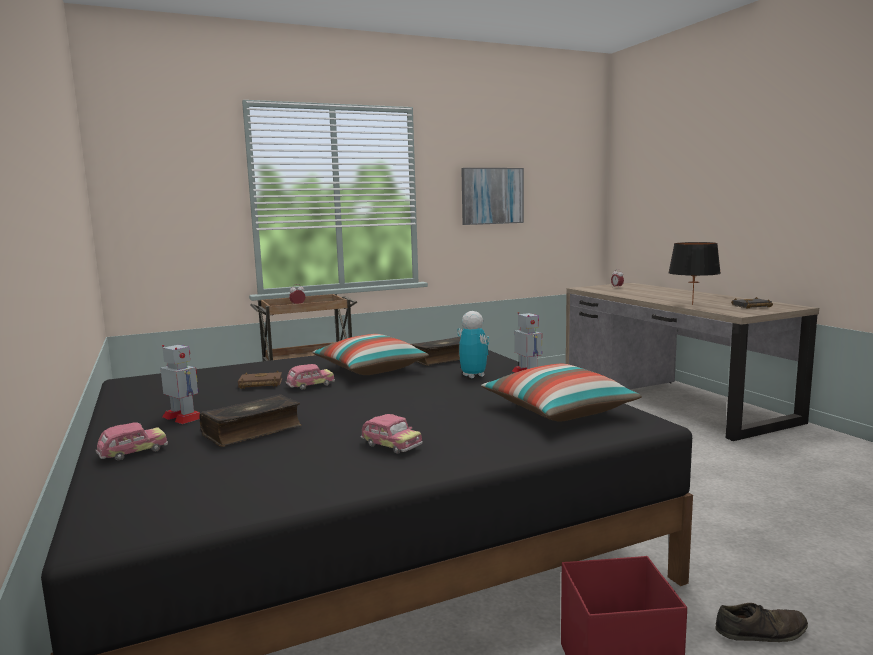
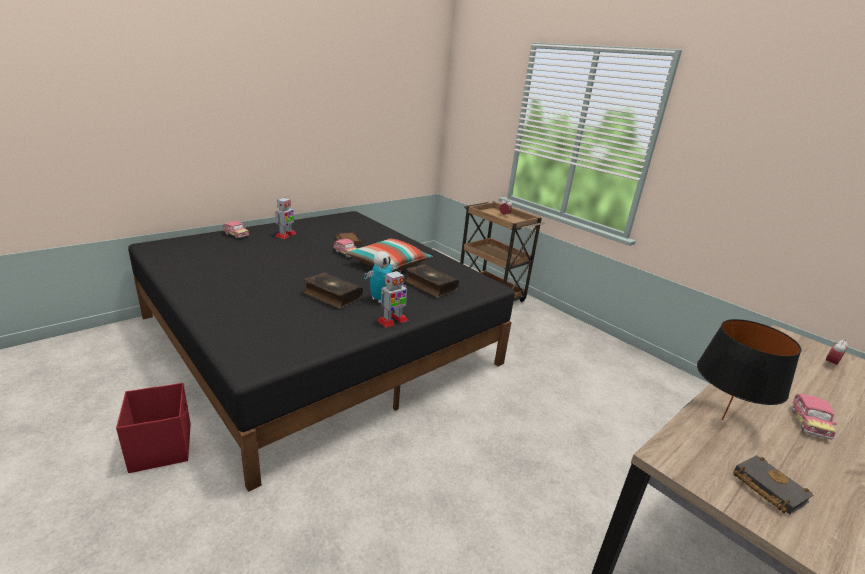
camera: 70 degrees right, 15 degrees up
(253, 431) = (261, 251): book -> book (332, 296)
(391, 446) = (228, 283): toy car -> toy car (808, 423)
(492, 196) = (755, 173): picture -> none
(558, 411) = (286, 332): pillow -> none
(761, 631) = (180, 527): brown shoe -> none

